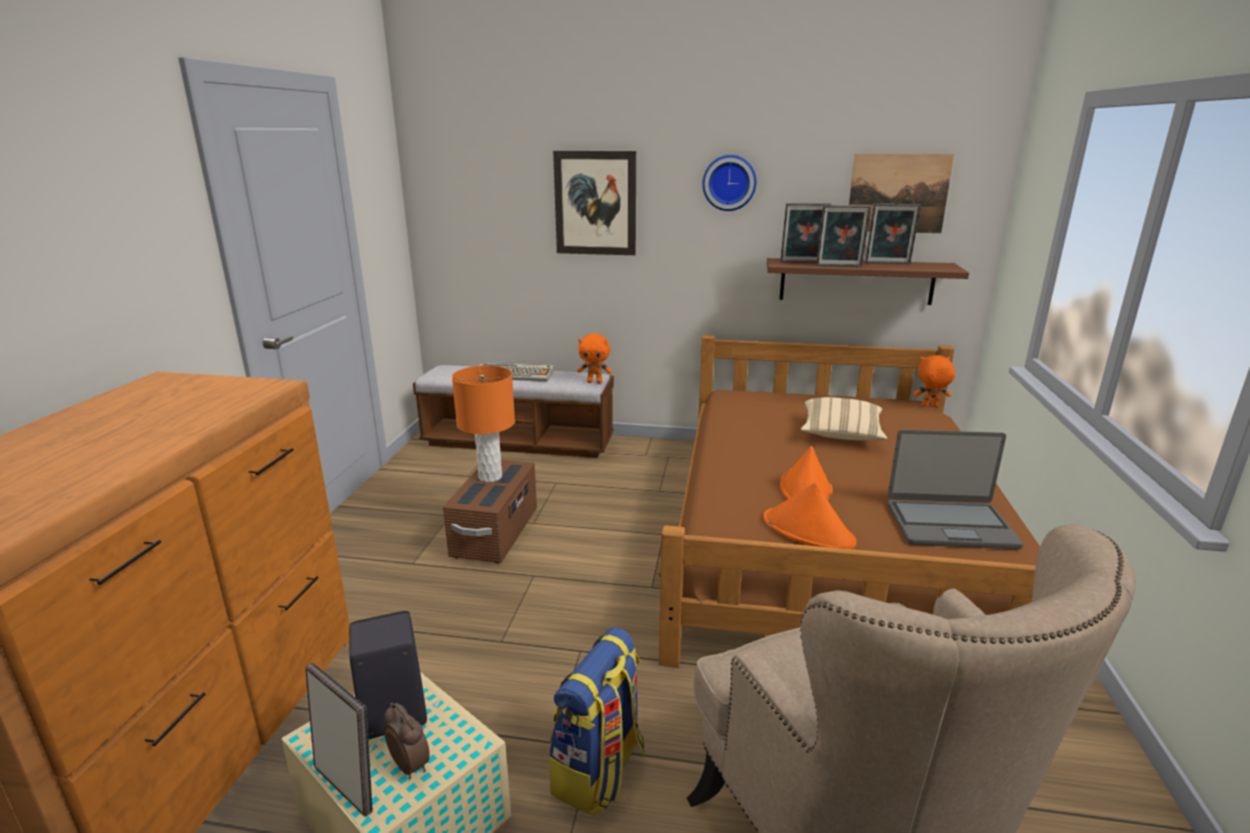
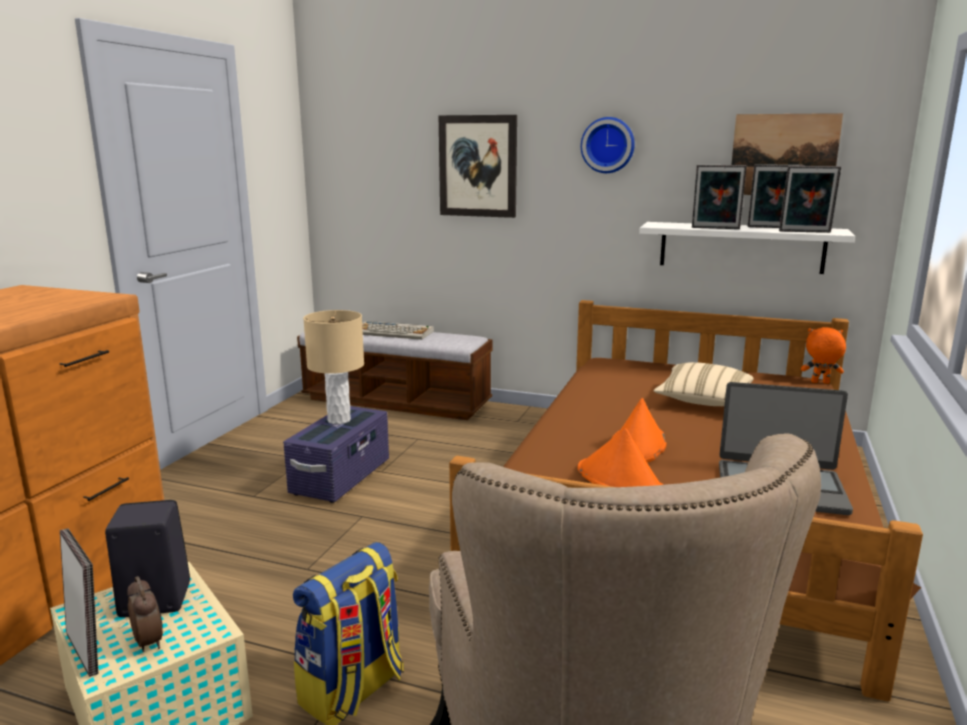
camera: 10 degrees right, 5 degrees down
(490, 477) = (339, 420): orange table lamp -> beige table lamp
(496, 533) = (341, 477): brown storage box -> purple storage box
(595, 382) = (468, 342): orange plush toy -> none
(802, 262) = (679, 225): picture frame -> picture frame (805, 232)
(856, 281) = (741, 247): brown shelf -> white shelf

